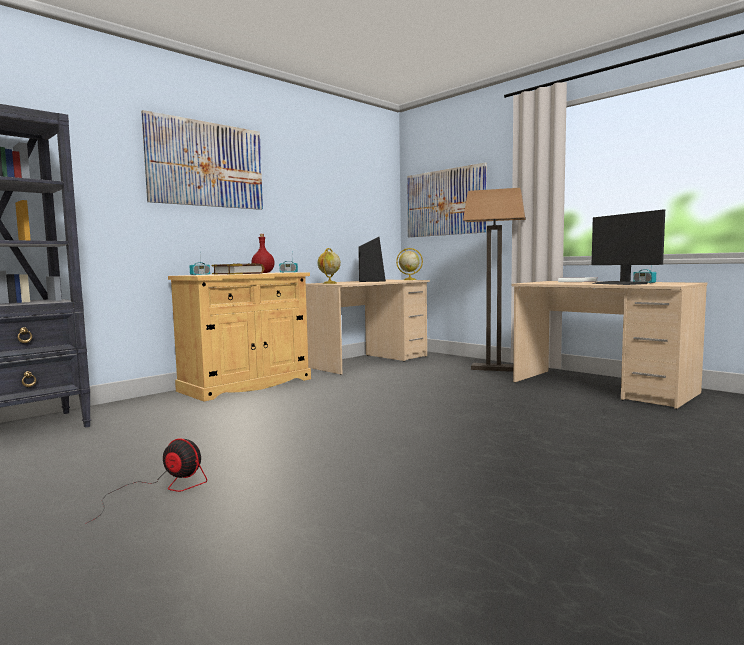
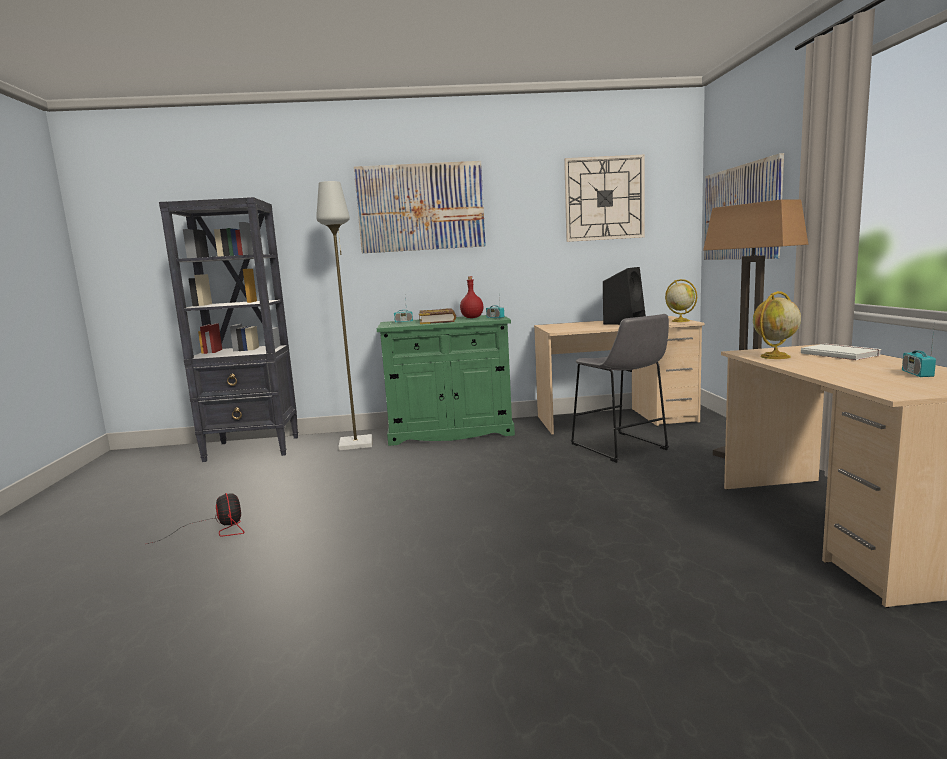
camera: 40 degrees right, 5 degrees up
(162, 405) = (356, 444): none -> grey floor lamp
(246, 385) = (450, 432): beige cabinet -> green cabinet
(329, 283) = (557, 327): globe -> globe (775, 357)
(345, 182) = (604, 198): none -> wall clock
(408, 374) = (621, 448): none -> grey stool
(620, 283) = (853, 373): monitor -> none

